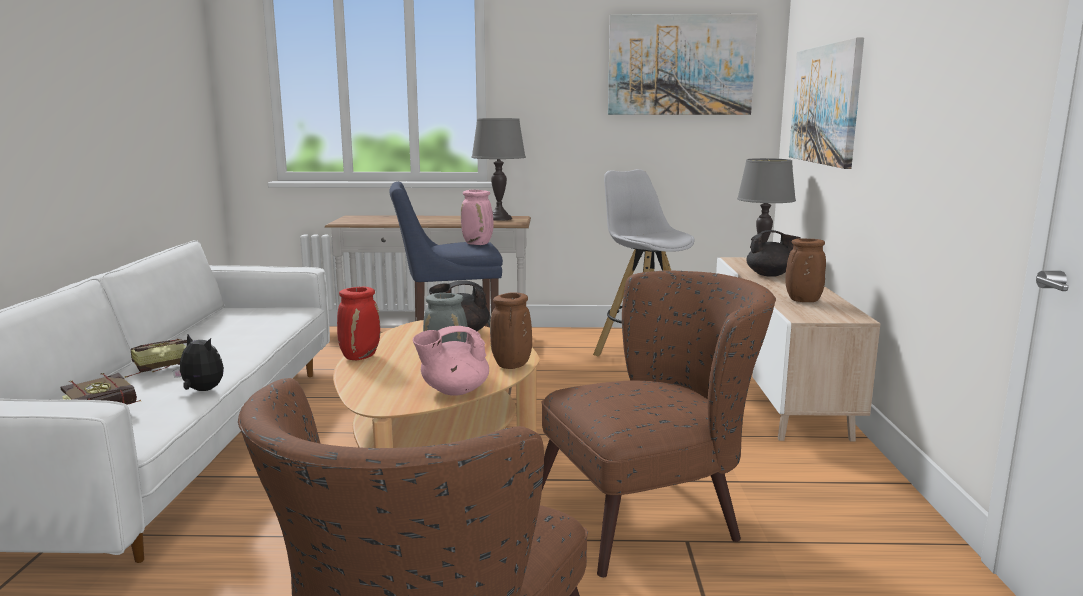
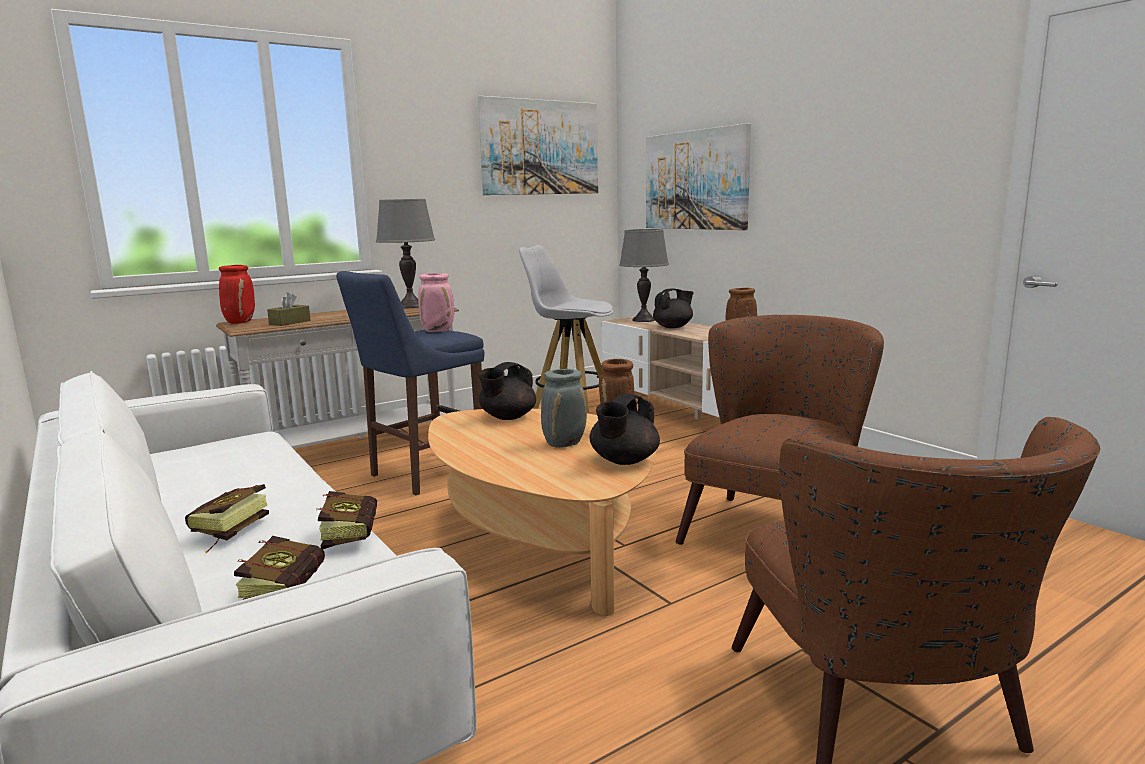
camera: 35 degrees left, 0 degrees up
(201, 391) = (351, 535): plush toy -> book
(360, 356) = (465, 457): red vase -> red vase (240, 322)
(380, 221) = (290, 322): none -> brown tissue box
(453, 391) = (623, 461): pink teapot -> black teapot

